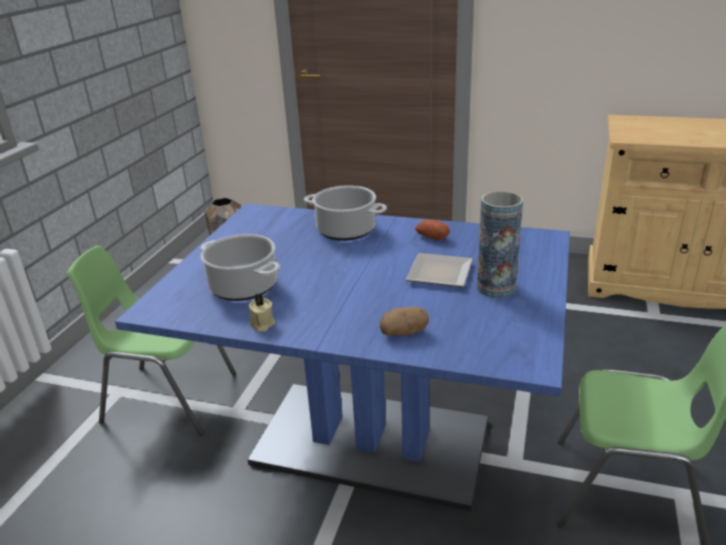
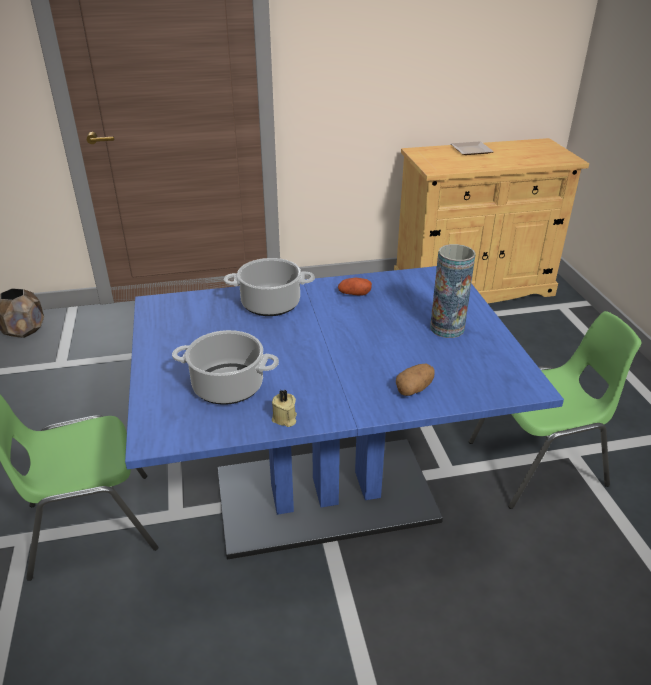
camera: 30 degrees left, 5 degrees up
(438, 272) = (390, 326): plate -> plate (470, 150)

